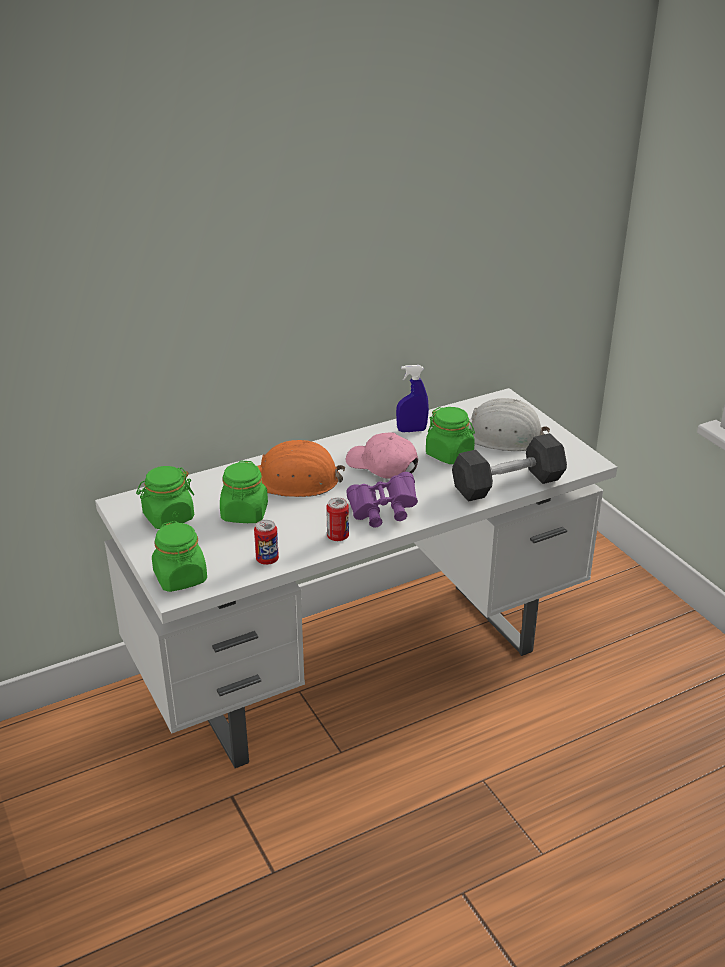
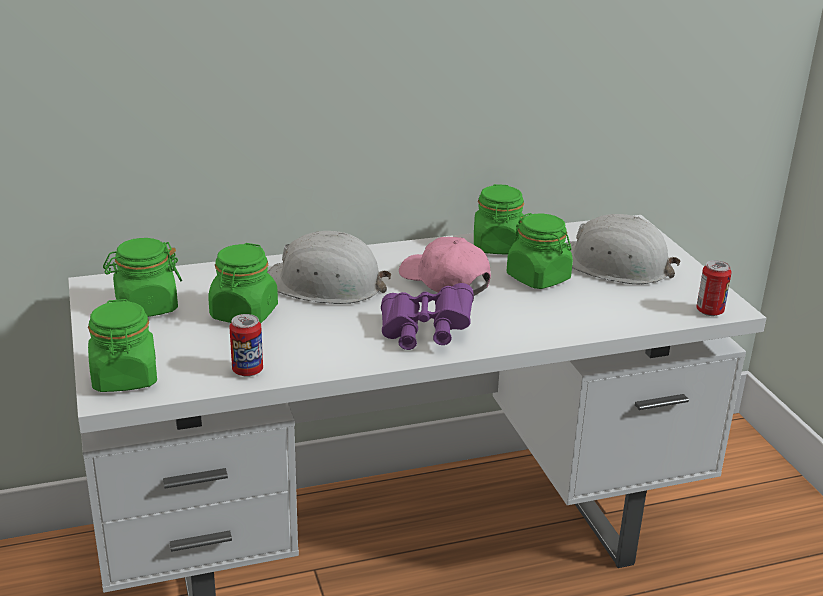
camera: 10 degrees right, 5 degrees down
(295, 480) = (325, 284): orange hard hat -> white hard hat
(338, 537) = (353, 355): can -> can (709, 311)
(411, 430) = (498, 246): blue spray bottle -> green jar
(508, 484) = (606, 321): grey dumbbell -> none

